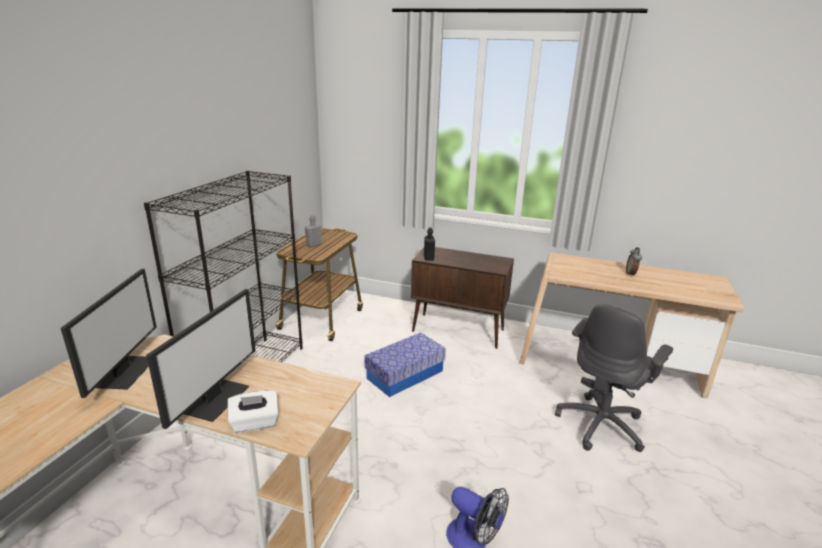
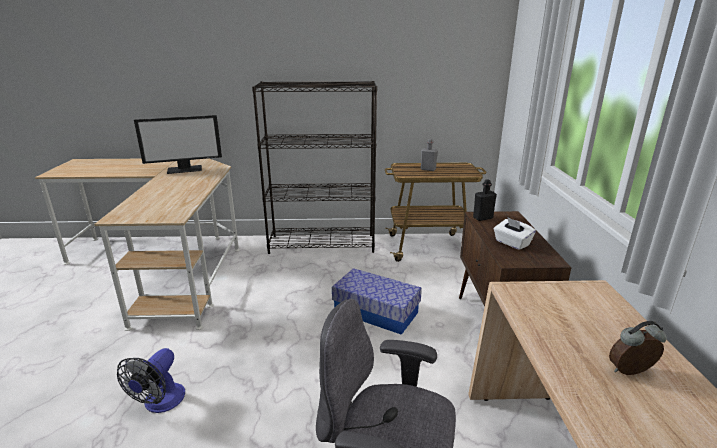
camera: 70 degrees right, 0 degrees up
(216, 398) = (158, 191): monitor -> none
(255, 423) = (130, 205): white tissue box -> white tissue box (511, 243)

